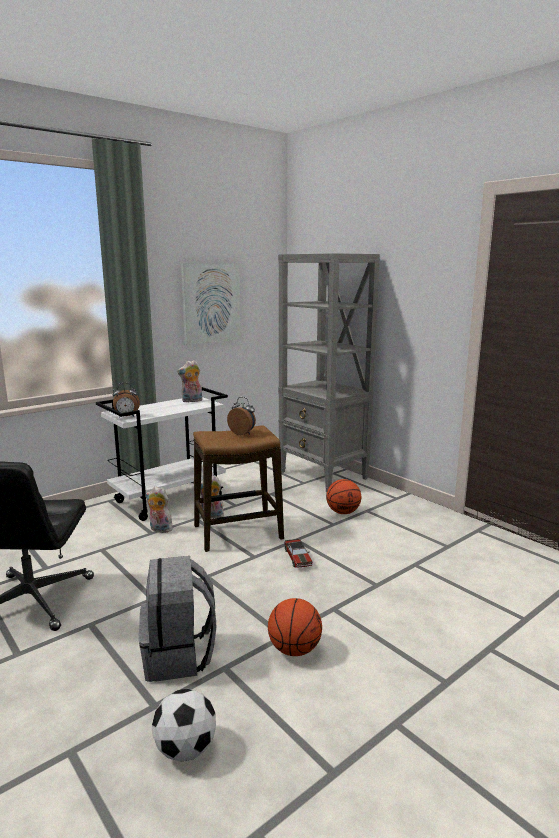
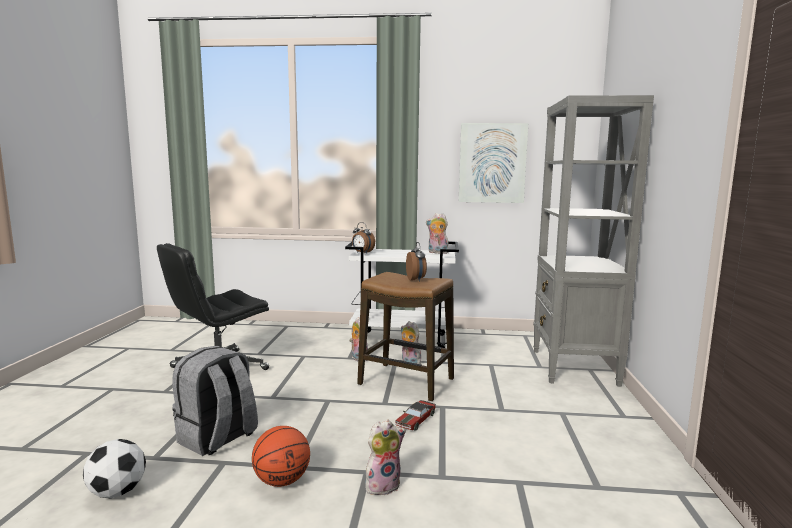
camera: 45 degrees right, 5 degrees down
(343, 512) = (532, 404): basketball -> none
(357, 610) = (383, 485): none -> plush toy

